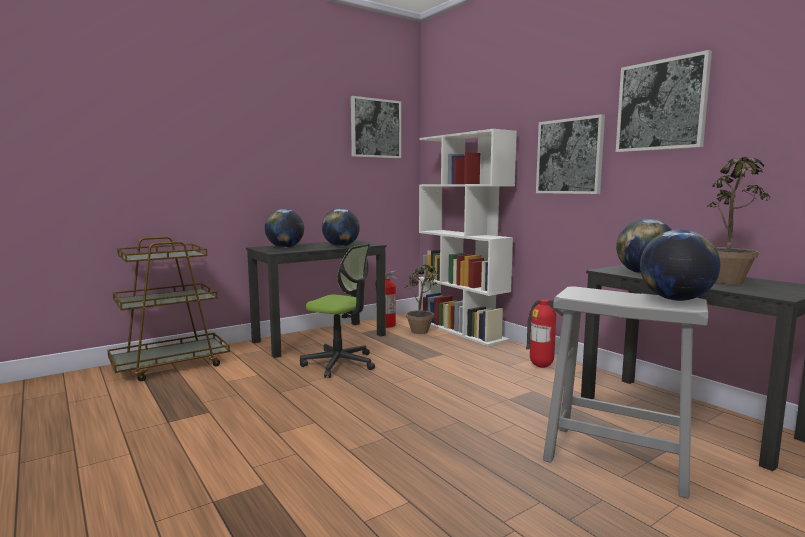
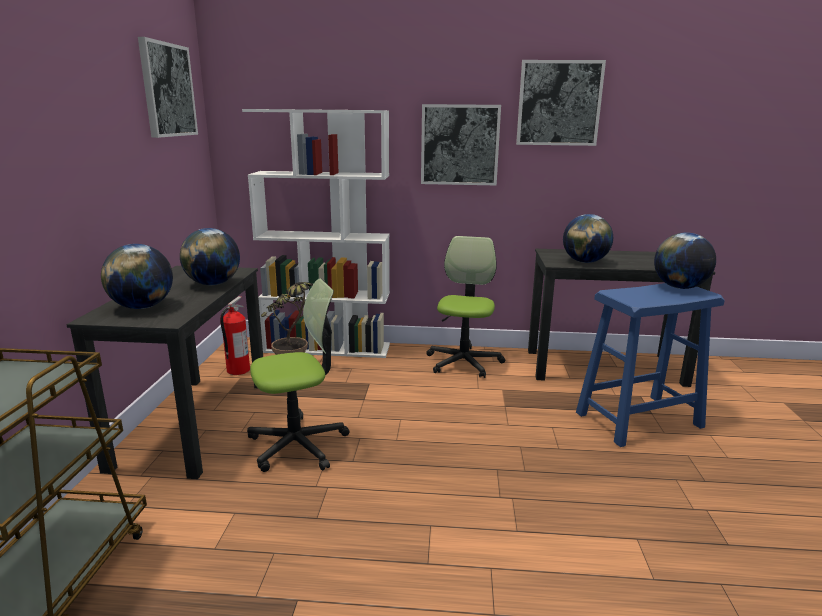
camera: 50 degrees left, 10 degrees up
(542, 367) = (463, 362): fire extinguisher -> office chair
(616, 457) = (638, 420): grey stool -> blue stool
(727, 283) = (644, 261): potted plant -> none

